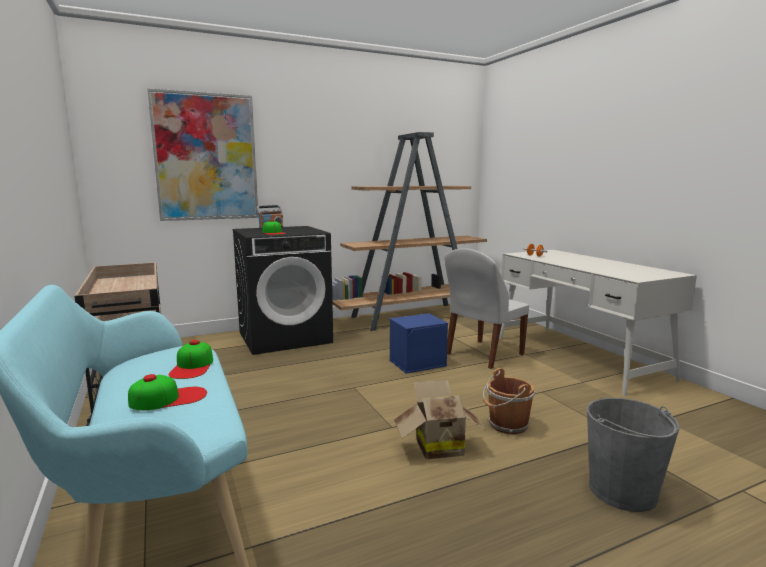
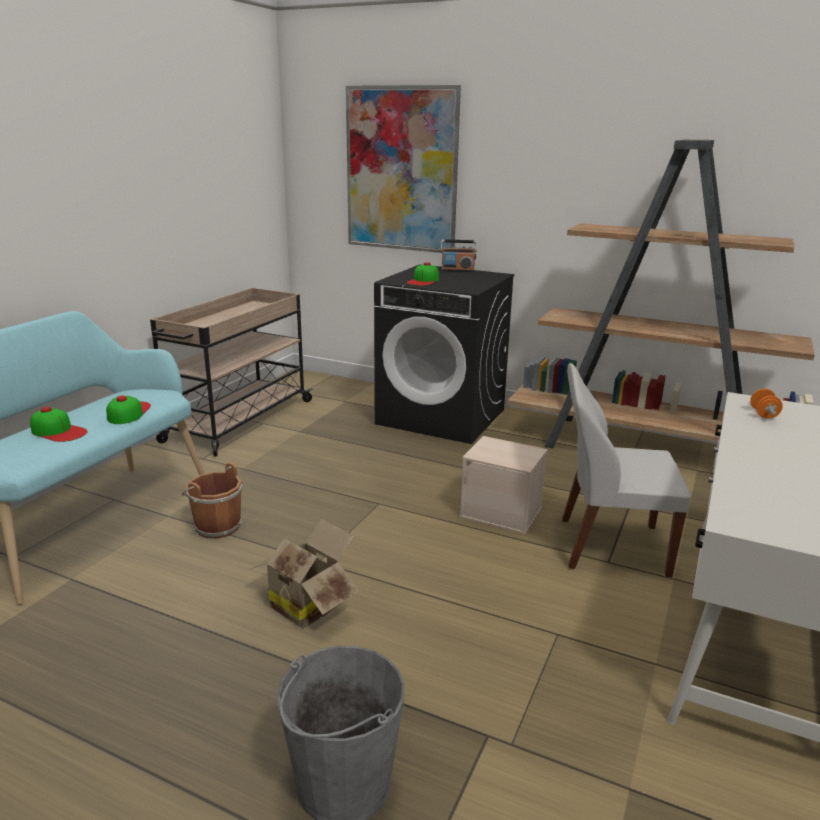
camera: 50 degrees right, 10 degrees up
(192, 366) = (128, 412): cap -> cap turned 135 degrees clockwise
(417, 362) = (502, 512): blue storage box -> beige storage box
(506, 425) = (415, 635): brown bucket -> brown bucket (216, 526)

